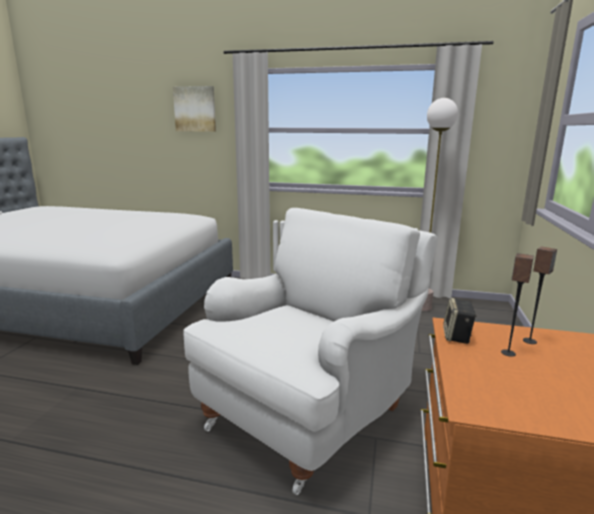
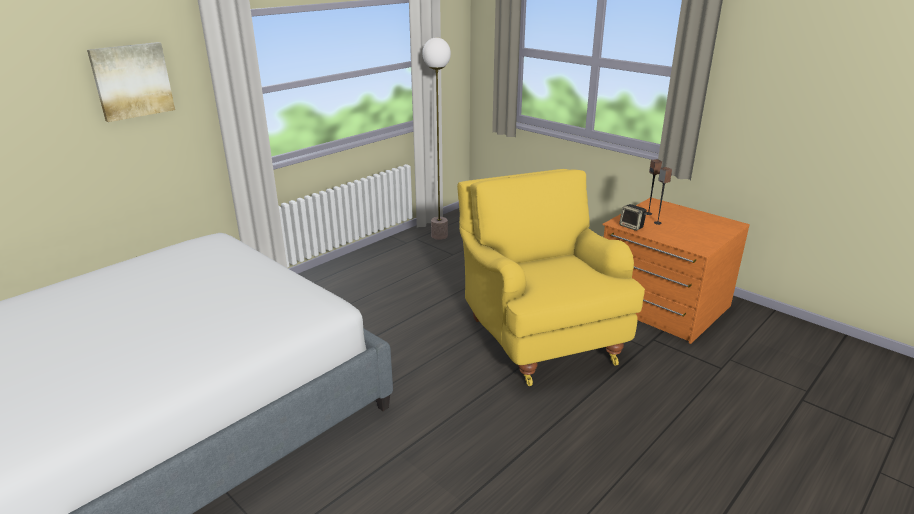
camera: 60 degrees left, 10 degrees up
(310, 410) = (539, 334): white armchair -> yellow armchair

